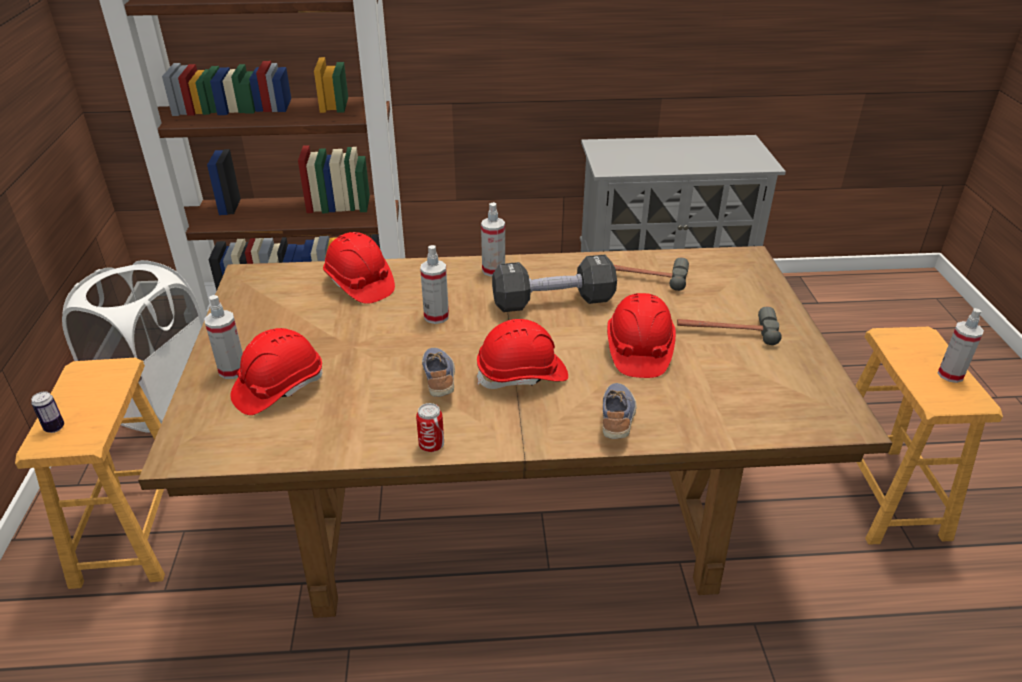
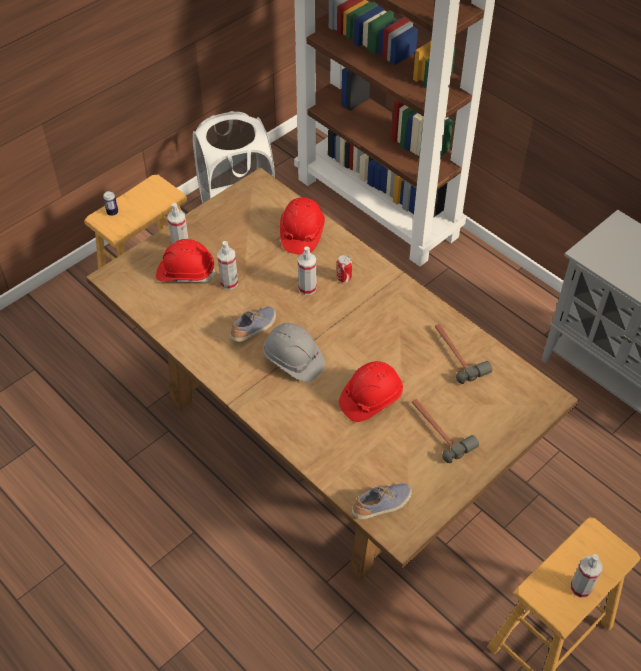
camera: 50 degrees right, 15 degrees up
(431, 445) = (202, 361): can -> can (344, 278)
(493, 270) = (382, 280): spray bottle -> spray bottle (229, 283)
(522, 375) = (293, 360): red hard hat -> grey hard hat
(553, 302) = (379, 329): black dumbbell -> none
(617, 419) = (296, 424): shoe -> shoe (382, 505)

